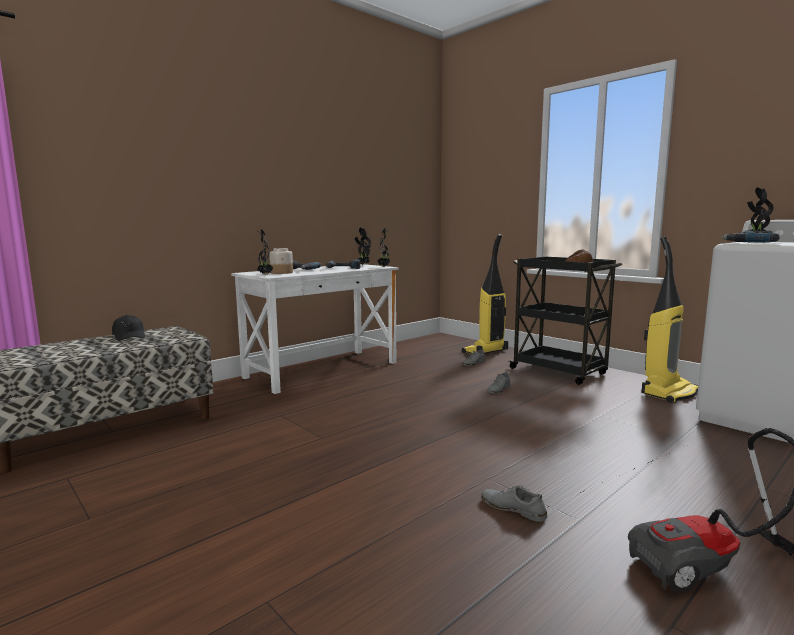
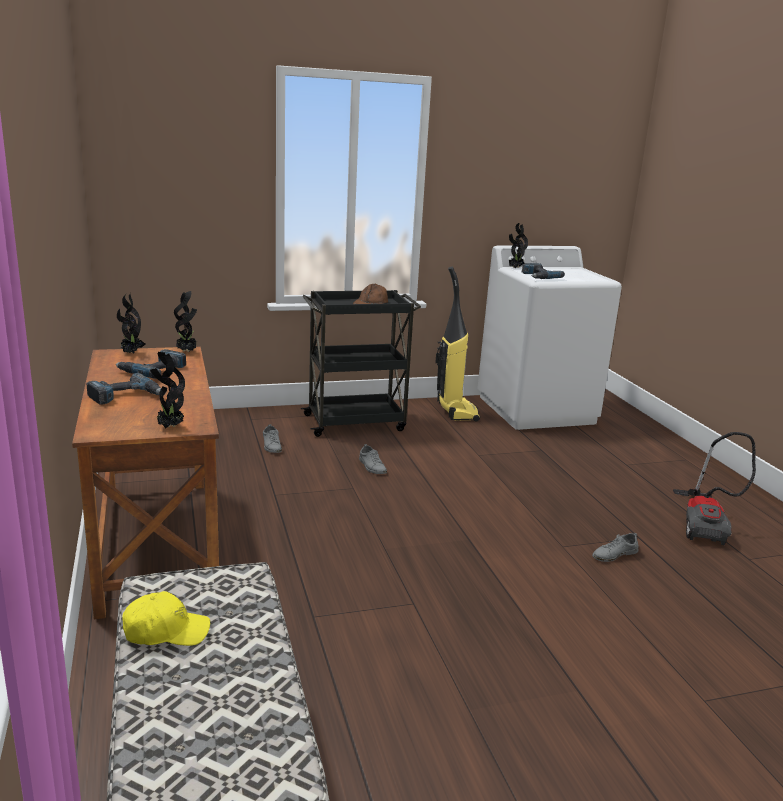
camera: 65 degrees left, 10 degrees up
(129, 336) = (166, 631): black cap -> yellow cap
(282, 272) = (152, 413): jar -> none
(322, 370) = (156, 542): white desk -> brown desk
(485, 351) = (239, 425): vacuum cleaner -> none

